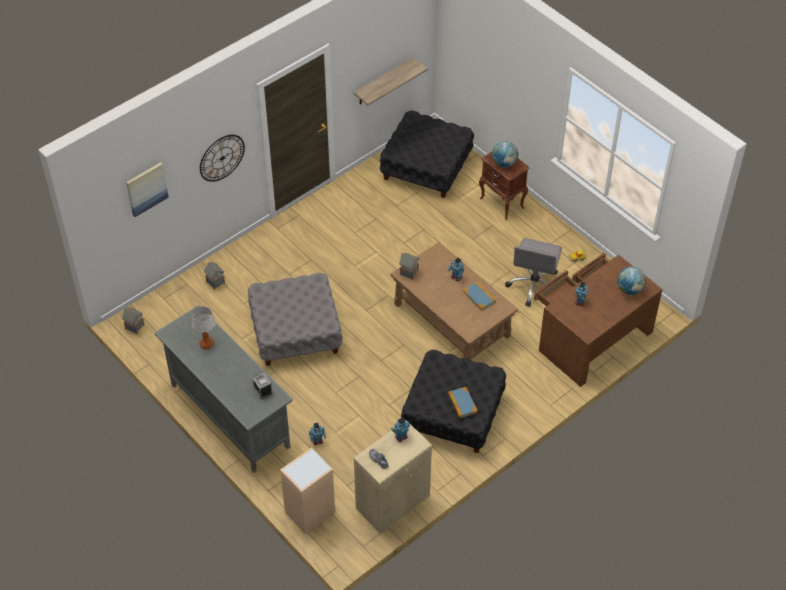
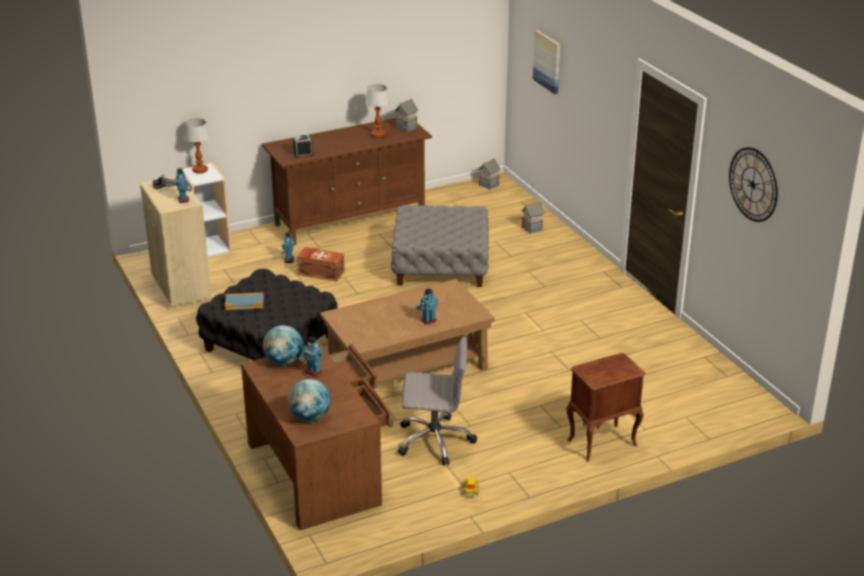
camera: 105 degrees right, 20 degrees down
(222, 158) = (598, 114): wall clock -> wall clock (753, 184)
(230, 415) = (350, 220): grey dresser -> brown dresser
(301, 473) = (200, 170): none -> table lamp
(332, 411) = (320, 272): none -> brown storage box
(383, 82) = (748, 249): shelf -> none
(408, 272) = (451, 290): toy house -> toy house (406, 128)
(426, 166) = (691, 391): black ottoman -> none
(479, 297) = (387, 331): book -> none
(504, 163) = (605, 367): globe -> globe (284, 361)
(534, 285) = (435, 440): grey office chair -> grey office chair turned 150 degrees clockwise

